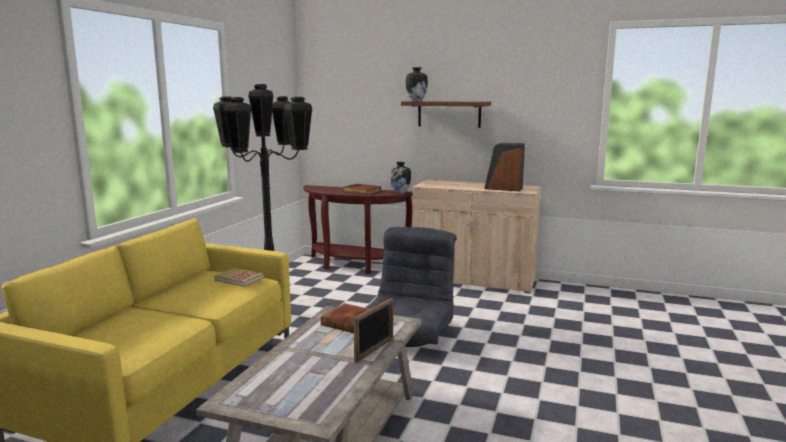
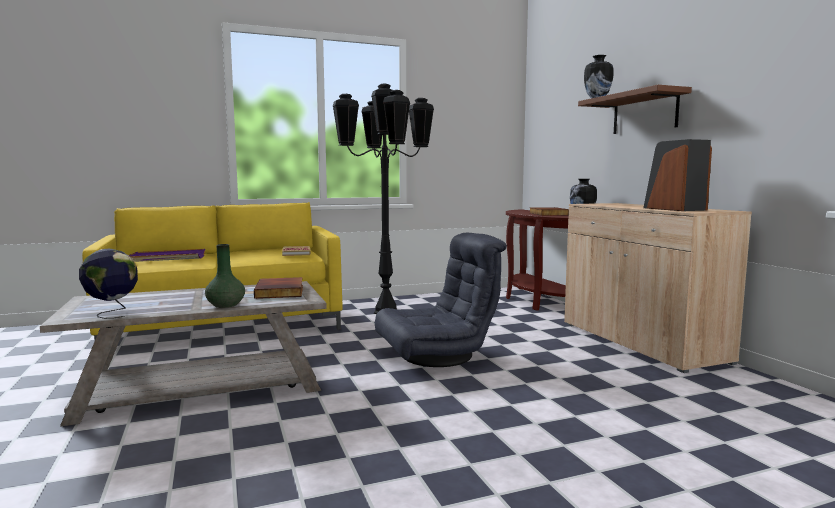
camera: 50 degrees right, 5 degrees down
(128, 329) = (167, 258): none -> purple tray
(329, 398) = (112, 313): none -> globe
(374, 350) = (226, 305): picture frame -> green vase

